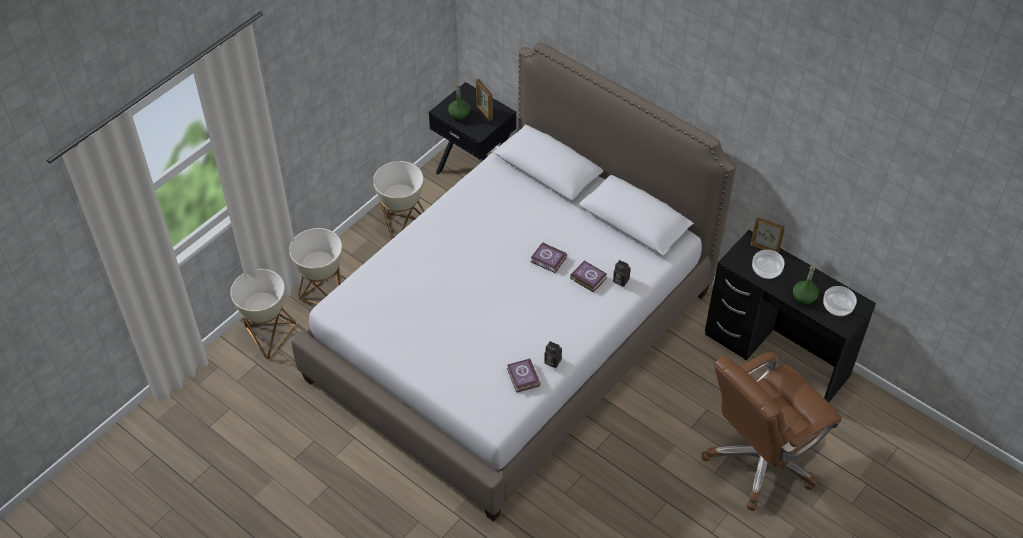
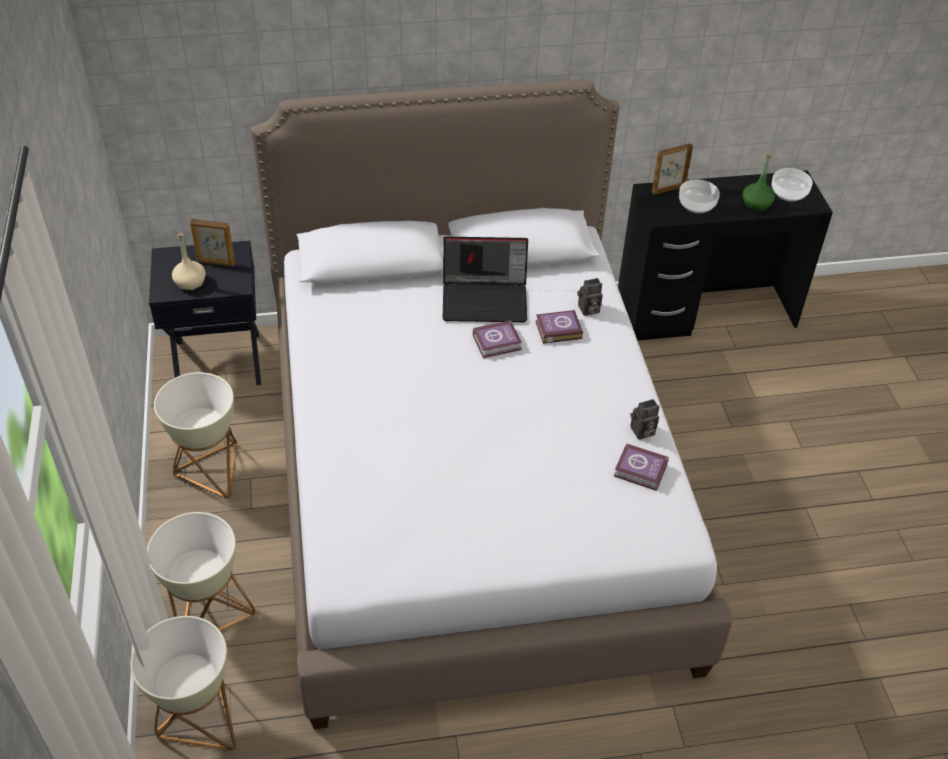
camera: 50 degrees left, 5 degrees down
(459, 115) = (190, 283): green bottle -> beige bottle
(576, 233) = (486, 299): none -> laptop
(761, 460) = (816, 405): brown office chair -> none

